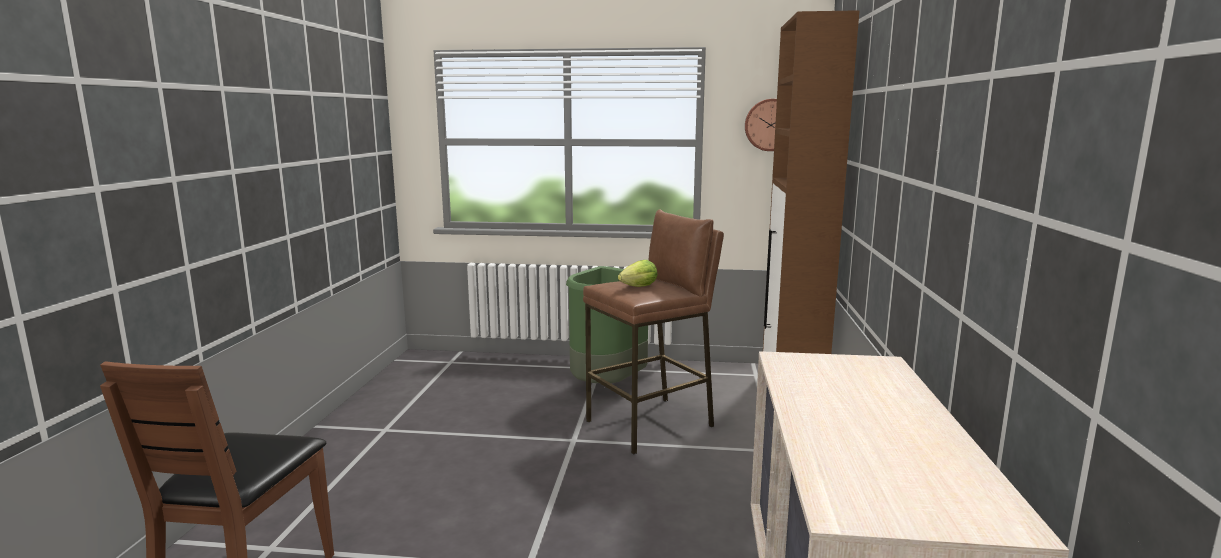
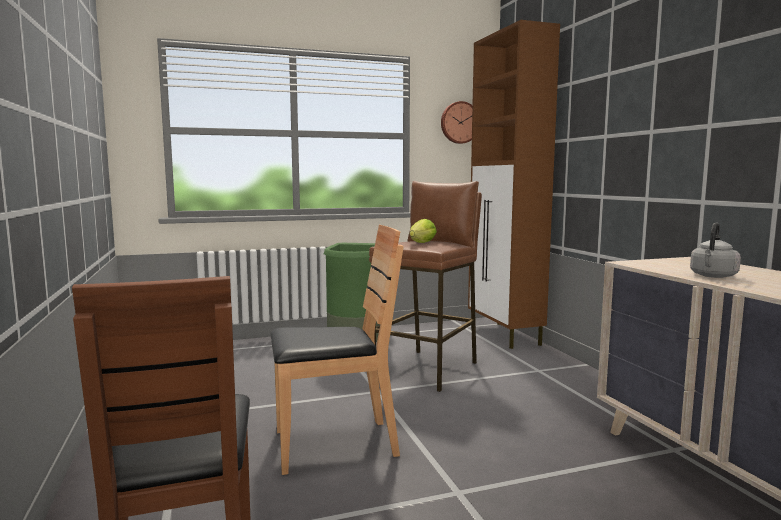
camera: 25 degrees left, 5 degrees down
(475, 489) = (334, 445): none -> brown chair
(816, 400) = (712, 276): none -> grey kettle

